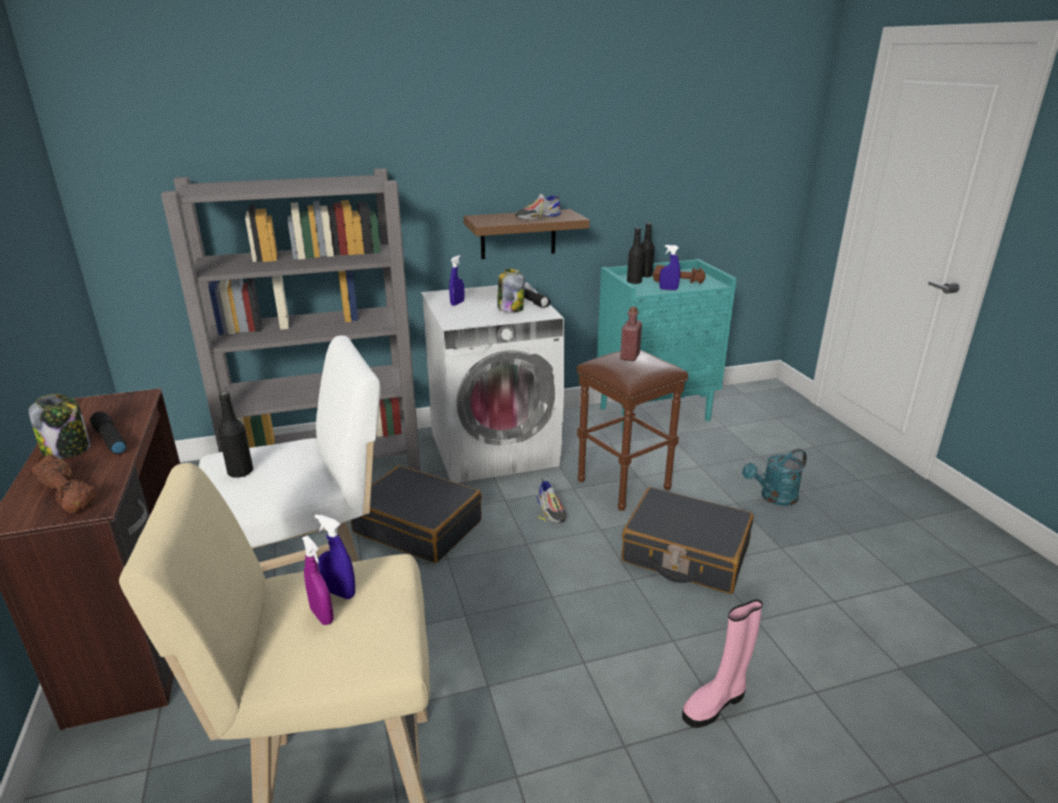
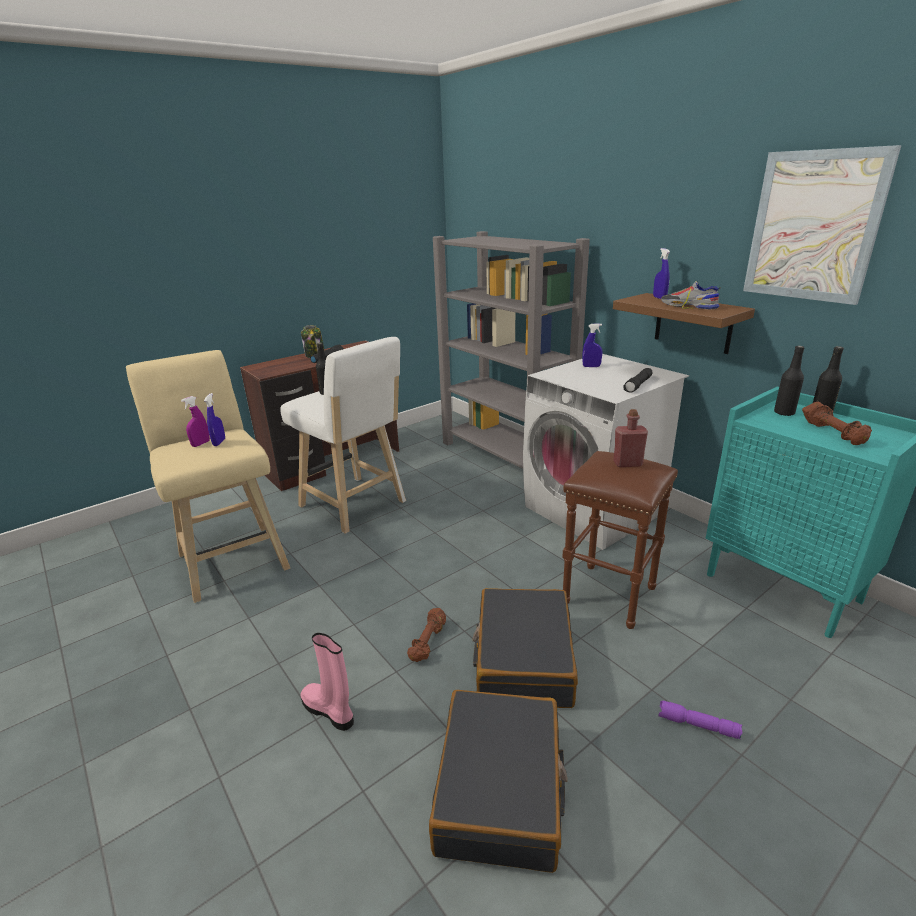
camera: 70 degrees right, 0 degrees up
(68, 495) = (274, 367): brown dumbbell -> brown dumbbell (428, 642)
(418, 526) = (462, 510): black suitcase -> black suitcase (500, 789)
(510, 309) = (606, 383): jar -> none
(551, 510) = (530, 562): shoe -> none
(603, 137) = (813, 226): none -> picture
(668, 289) = (793, 432): blue spray bottle -> blue spray bottle (659, 298)
(774, 498) = (697, 725): turquoise watering can -> purple flashlight

